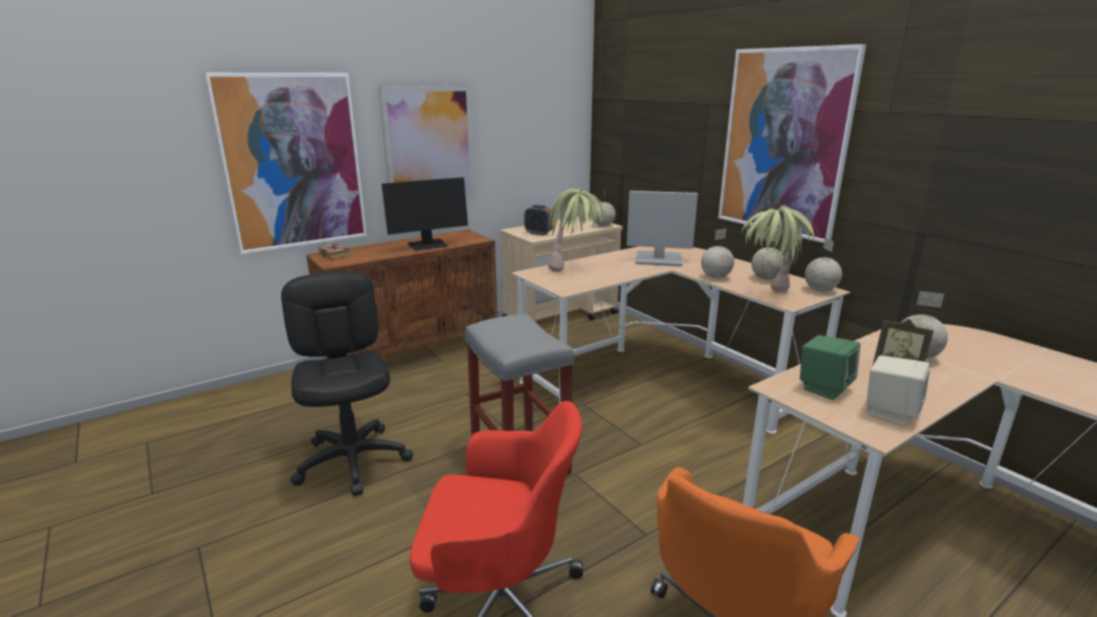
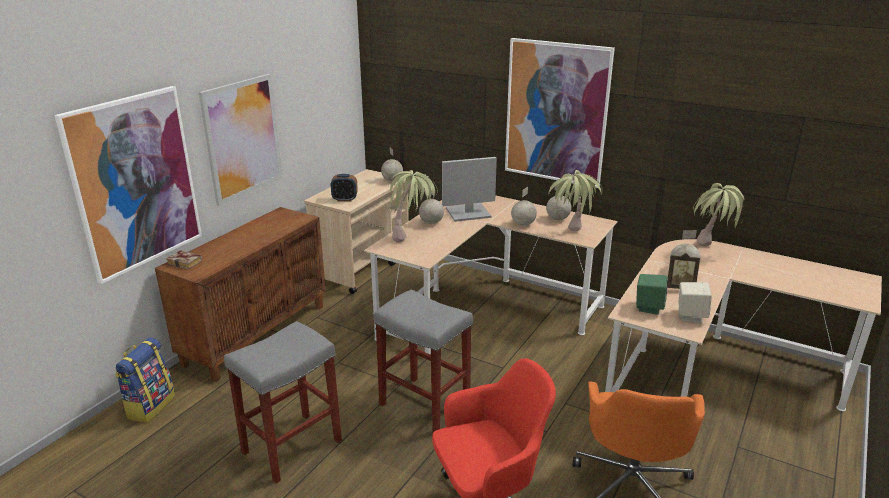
camera: 25 degrees left, 5 degrees up
(272, 389) = (150, 406): none -> backpack
(353, 460) = (292, 446): black office chair -> grey stool
(427, 245) = (264, 234): monitor -> none
(820, 290) = (599, 224): globe -> globe (431, 223)
(981, 344) = (711, 252): none -> potted plant

